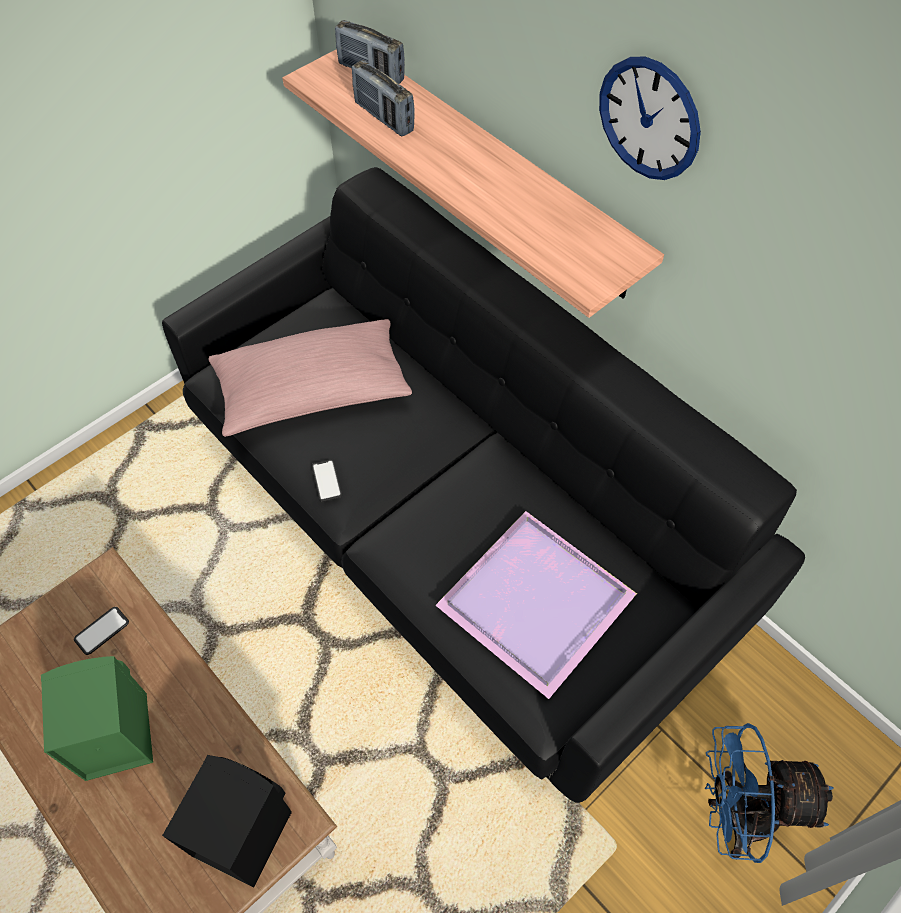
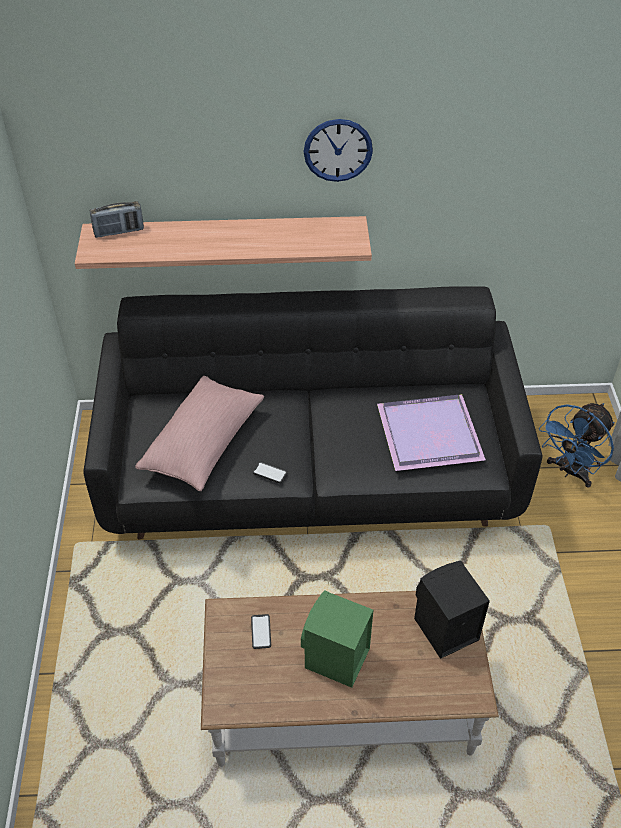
camera: 50 degrees left, 10 degrees down
(384, 117) = (160, 245): radio -> none

